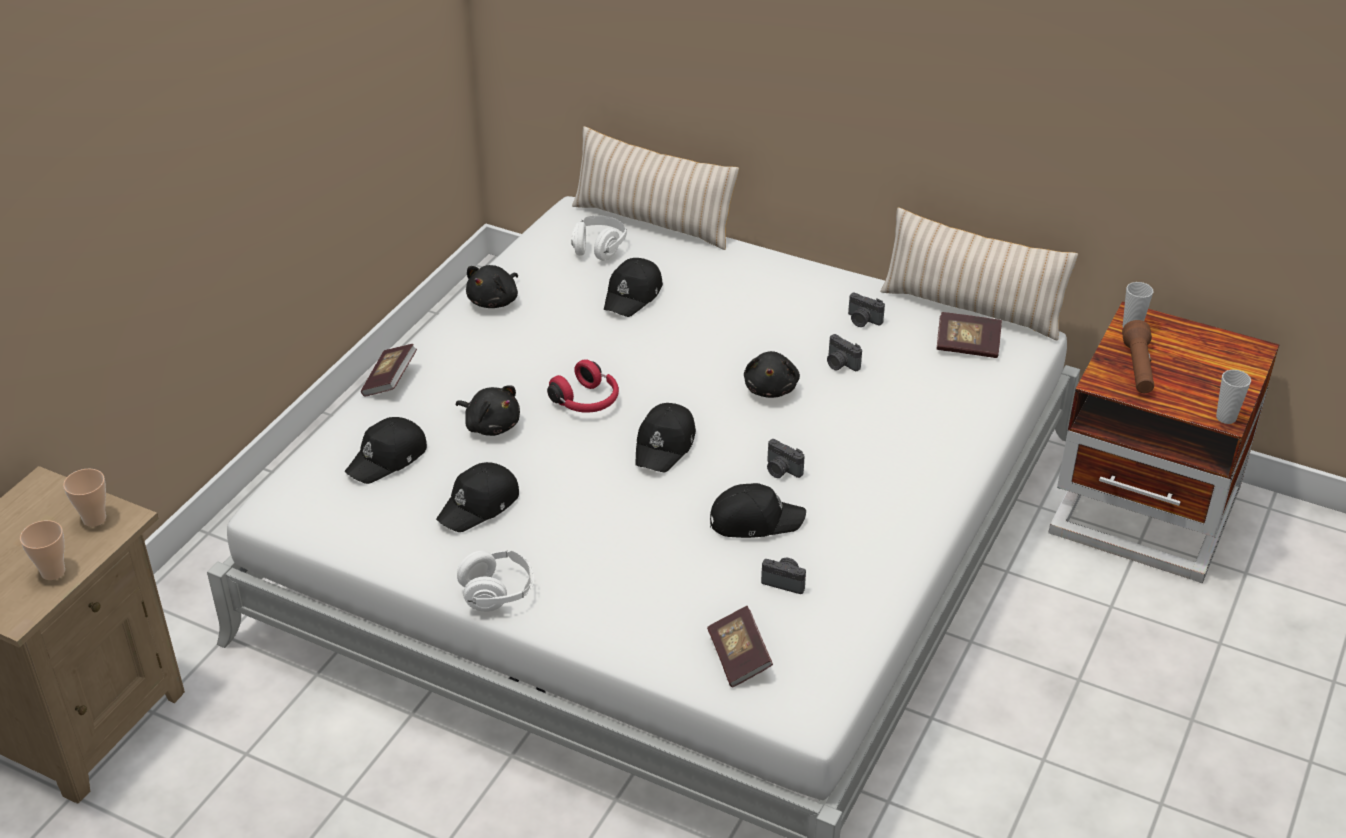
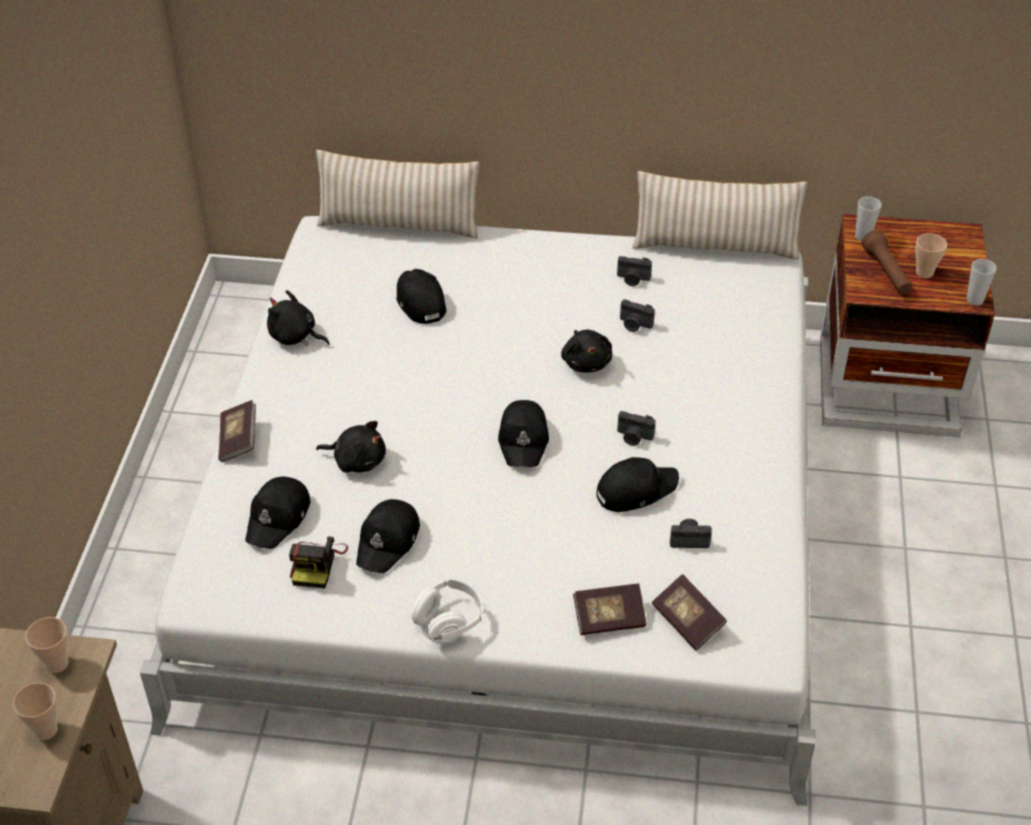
camera: 20 degrees left, 5 degrees up
(401, 508) = (317, 564): none -> camera
(495, 301) = (295, 336): black plush toy -> black plush toy turned 105 degrees clockwise
(587, 401) = (433, 415): red headphones -> none
(598, 248) = (363, 262): white headphones -> none
(633, 295) = (419, 301): black cap -> black cap turned 150 degrees clockwise
(967, 346) = (730, 282): book -> book (609, 619)
(1182, 378) = (924, 272): none -> cup

